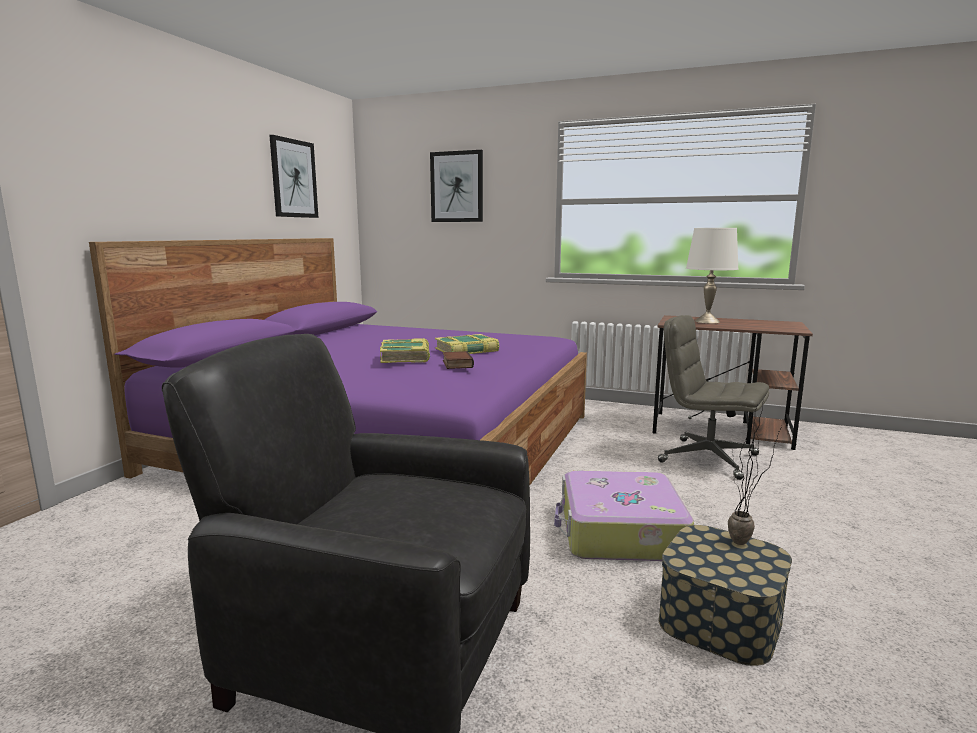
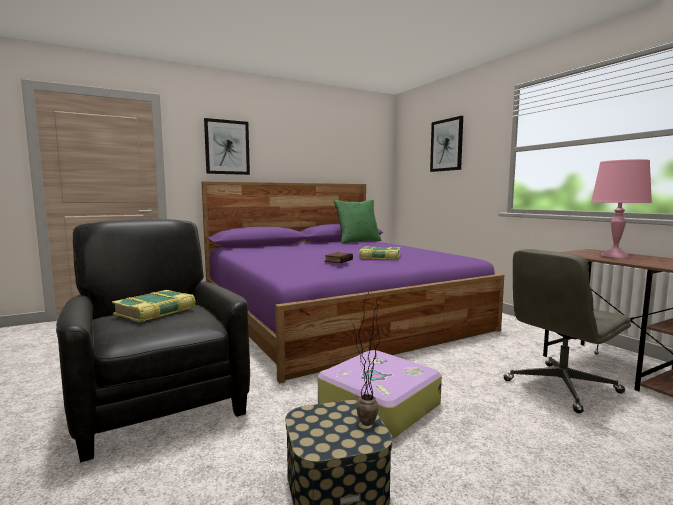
camera: 40 degrees right, 5 degrees down
(293, 178) = (338, 147): picture -> picture (227, 147)
(355, 329) = (357, 241): none -> green pillow
(406, 357) = (325, 254): book -> book (155, 311)
(707, 321) = (614, 256): white table lamp -> pink table lamp
(707, 458) = (561, 387): grey office chair -> grey office chair turned 105 degrees counterclockwise

